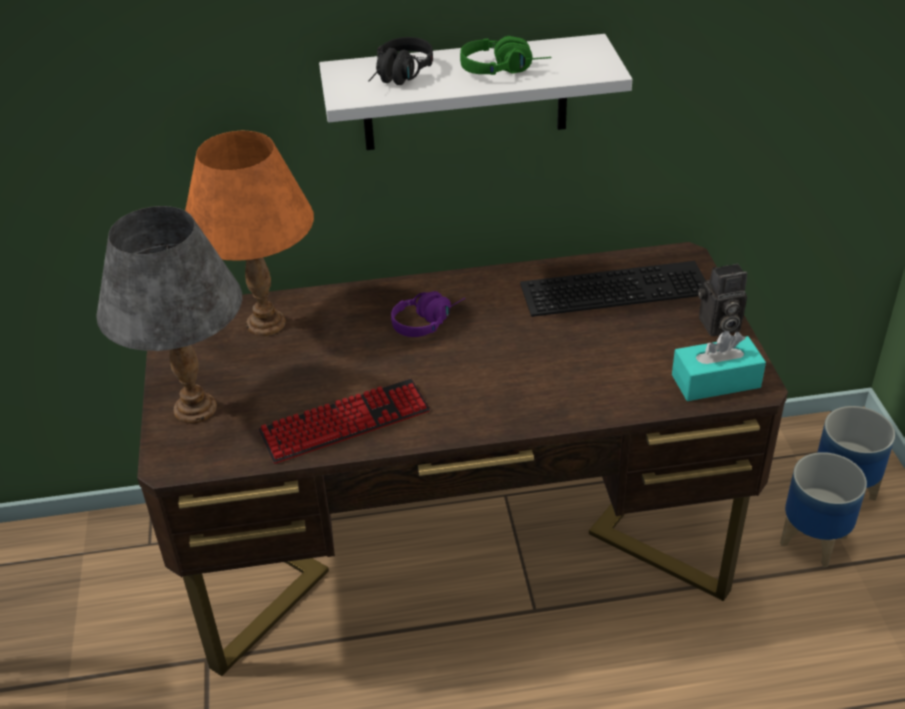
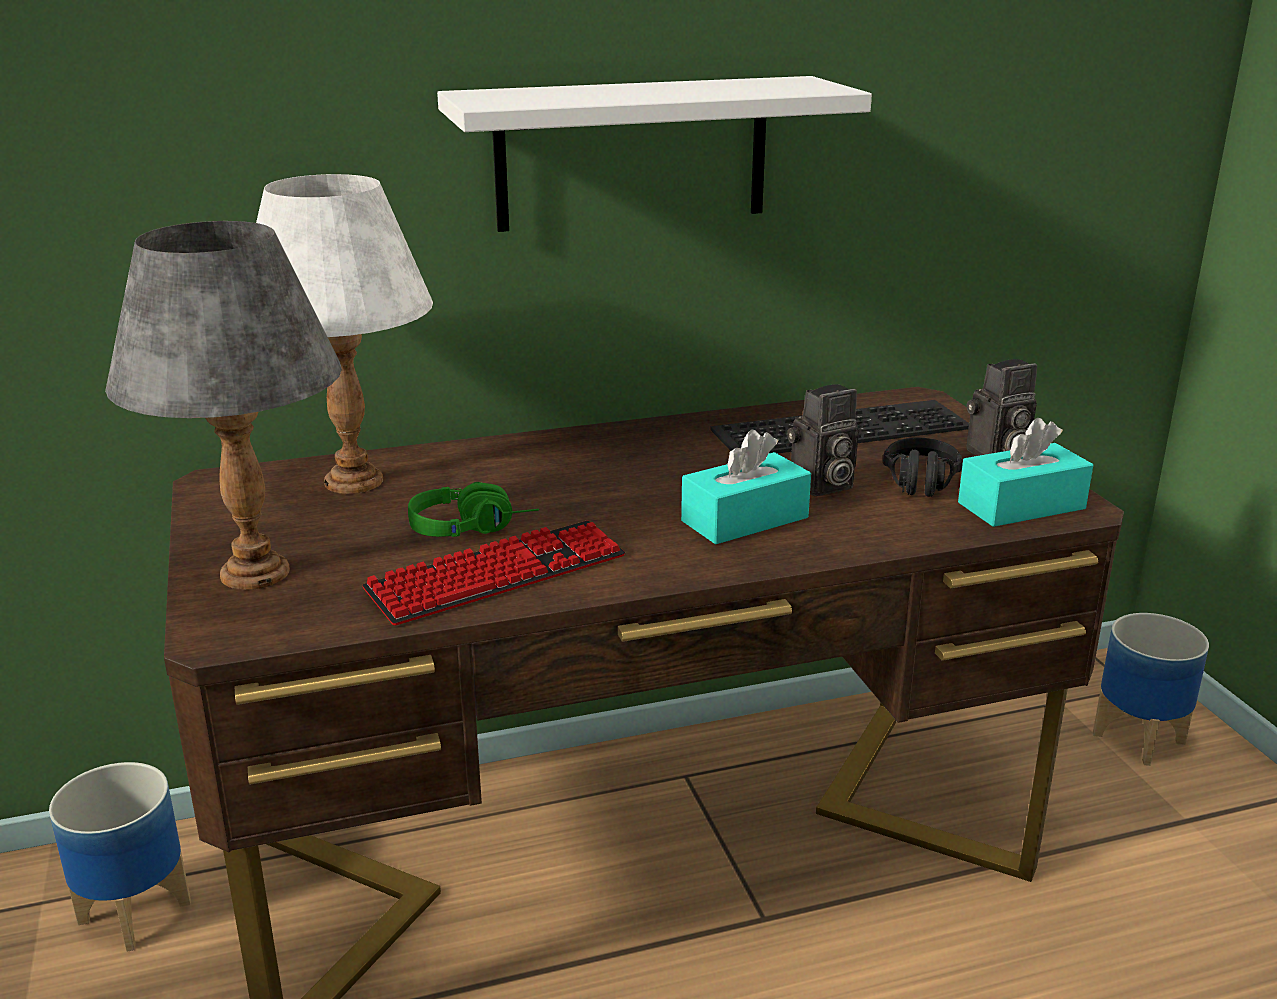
camera: 10 degrees left, 15 degrees down
(265, 324) = (353, 482): orange table lamp -> white table lamp
(399, 77) = (556, 95): black headphones -> black headphones (920, 487)
(428, 321) = (593, 468): purple headphones -> none
(504, 69) = (697, 90): green headphones -> green headphones (474, 528)
(518, 381) = (745, 519): none -> turquoise tissue box
(581, 350) = (821, 486): none -> camera
(812, 541) = (1123, 798): planter -> planter (133, 913)

